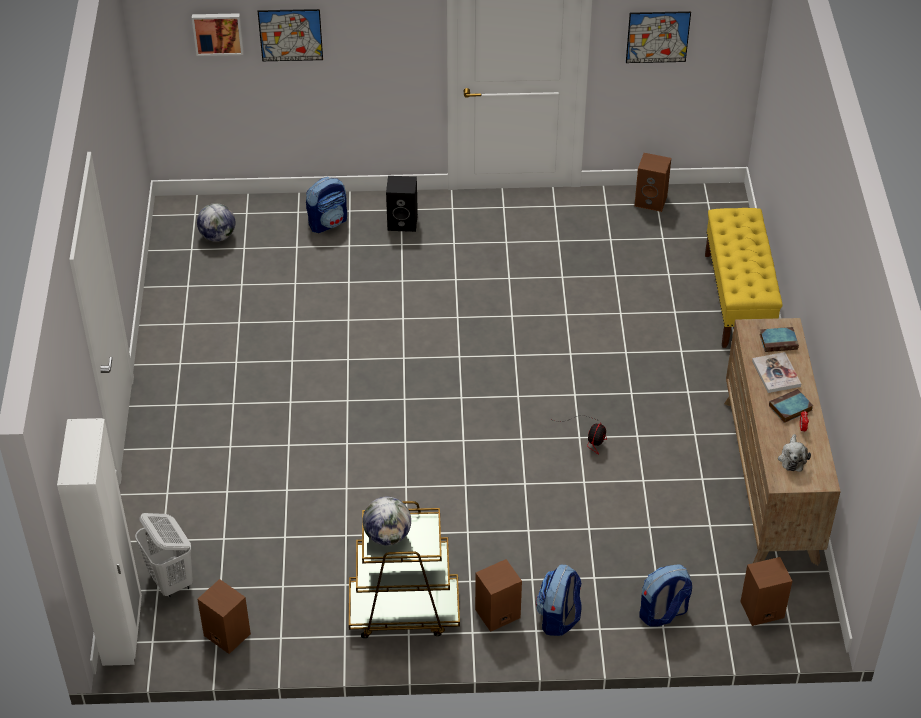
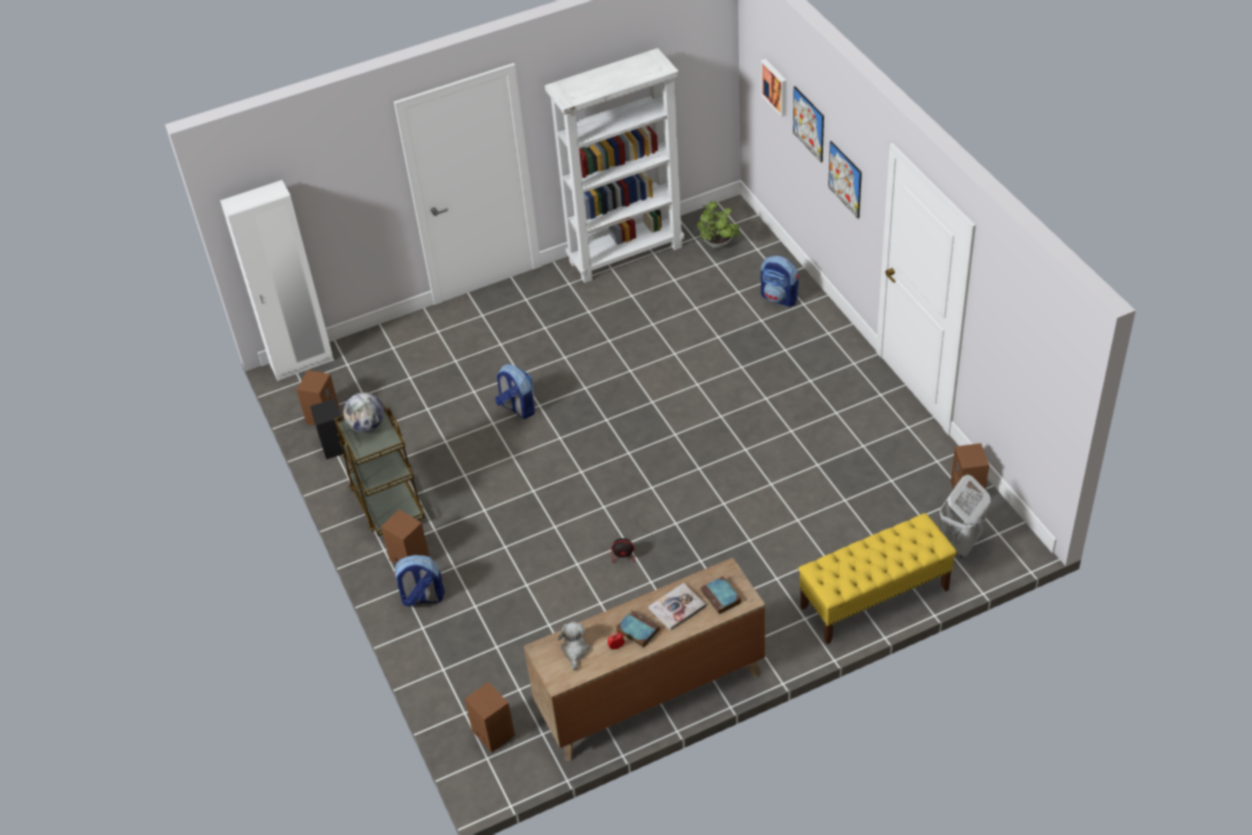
camera: 70 degrees right, 0 degrees up
(171, 305) = (626, 254): none -> white bookcase
(171, 581) = (358, 368): white laundry basket -> white laundry basket (960, 544)
(217, 236) = (719, 245): globe -> potted plant
(403, 222) = (813, 340): black speaker -> black speaker (336, 446)
(657, 37) = (1006, 339): picture -> picture (845, 179)
(663, 613) = (457, 664): backpack -> backpack (517, 408)
(792, 458) = (574, 650): plush toy -> plush toy turned 105 degrees clockwise

